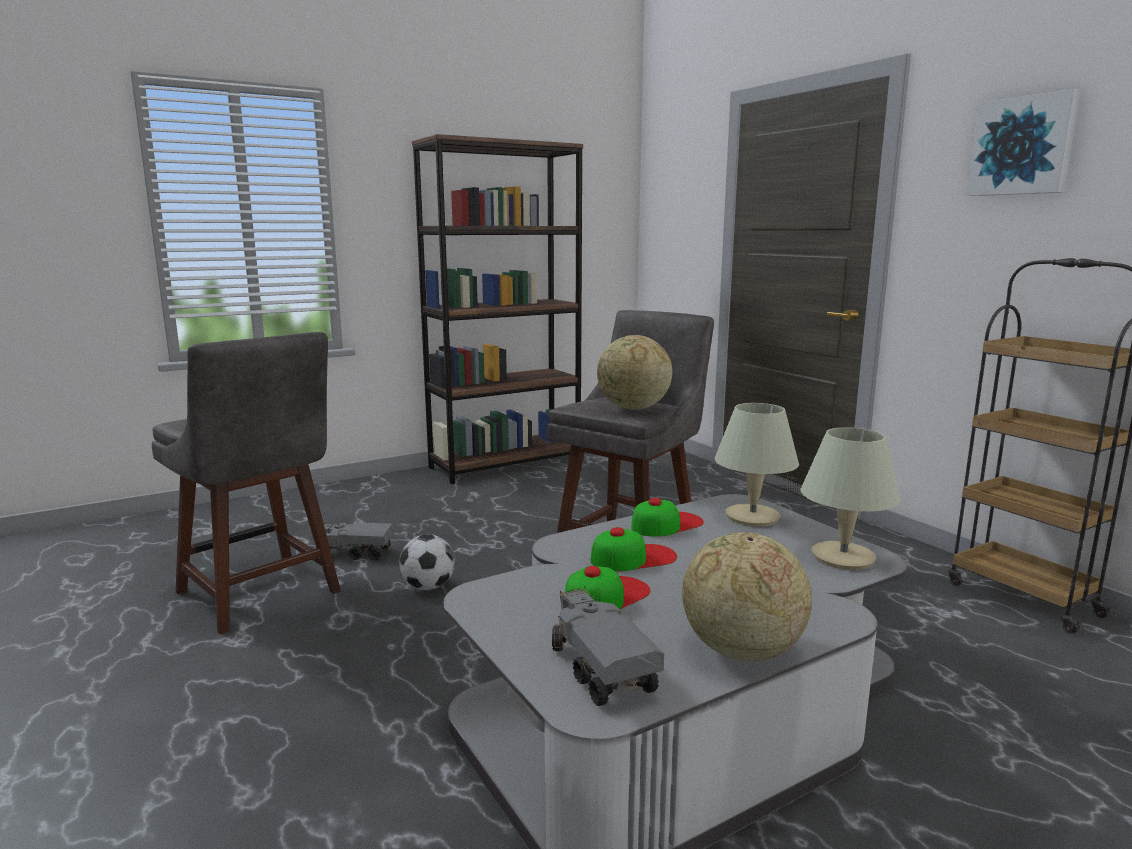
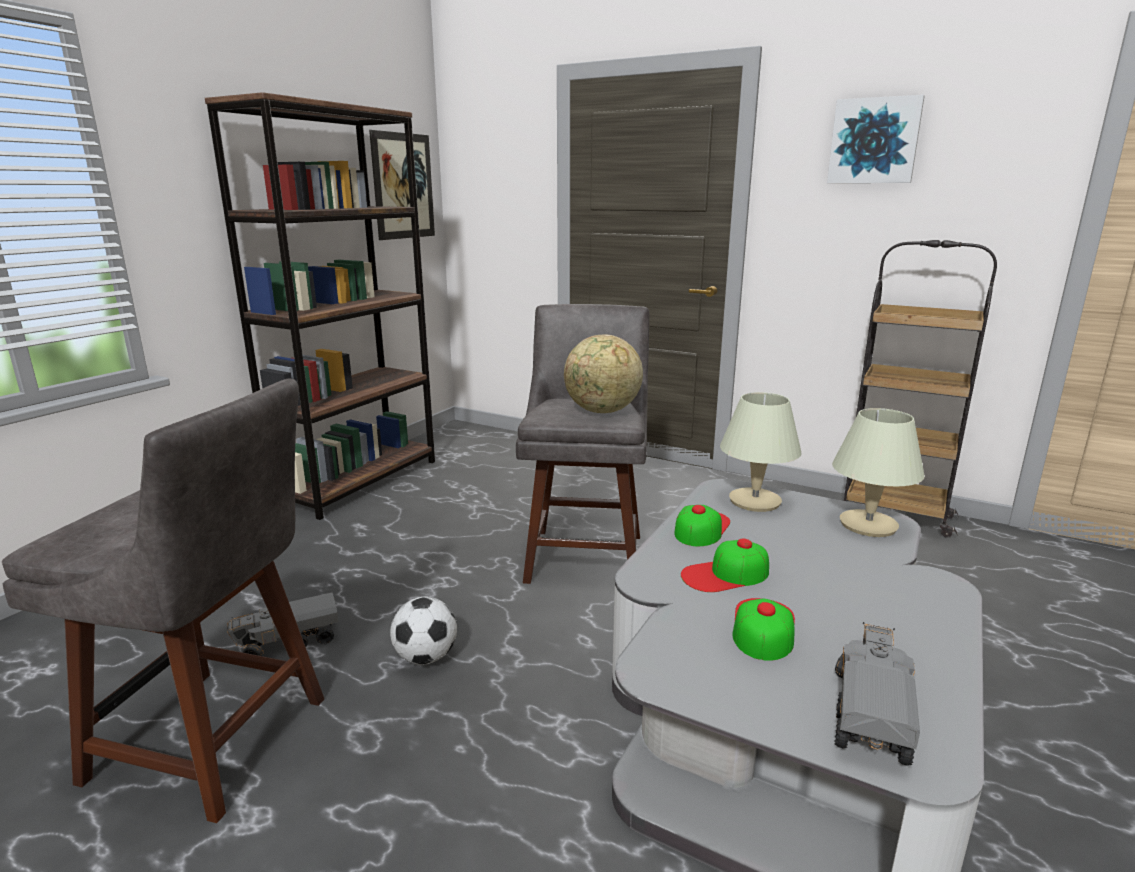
camera: 30 degrees left, 5 degrees up
(595, 209) = (403, 186): none -> picture
(600, 669) = (870, 715): toy truck -> toy truck turned 75 degrees clockwise
(633, 557) = (725, 574): cap -> cap turned 150 degrees counterclockwise
(741, 651) = (934, 648): globe -> none

